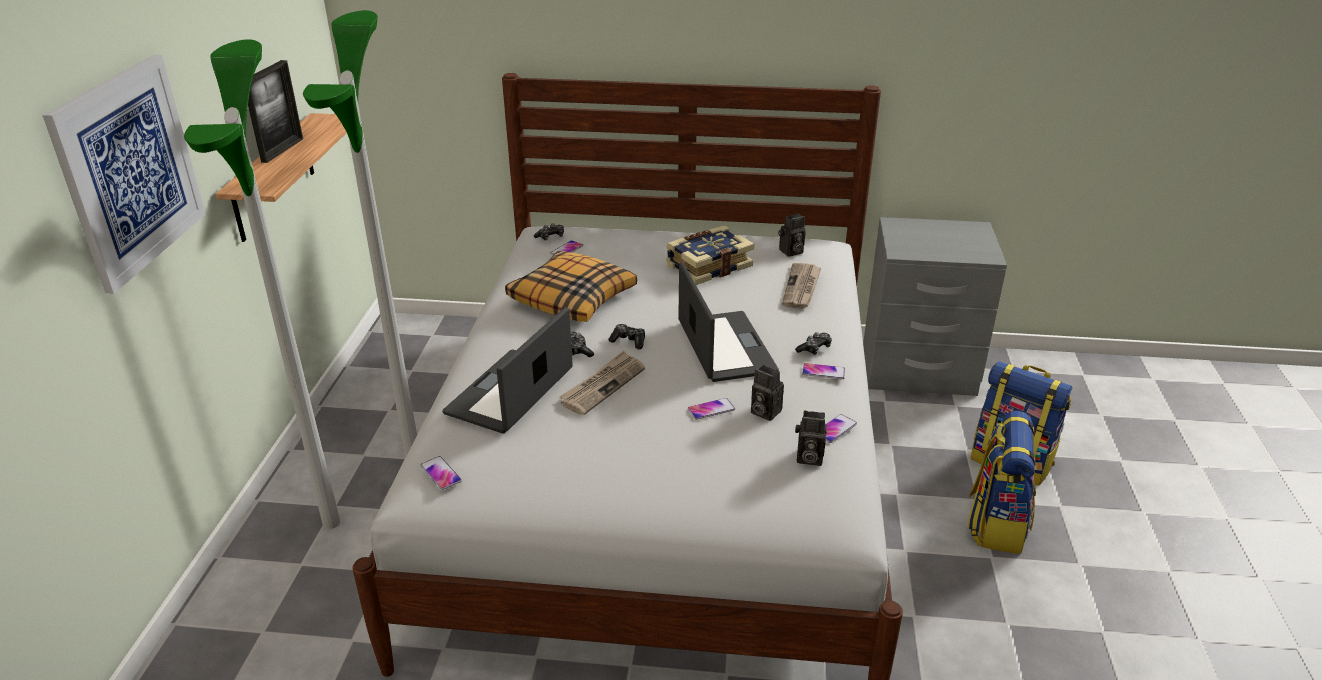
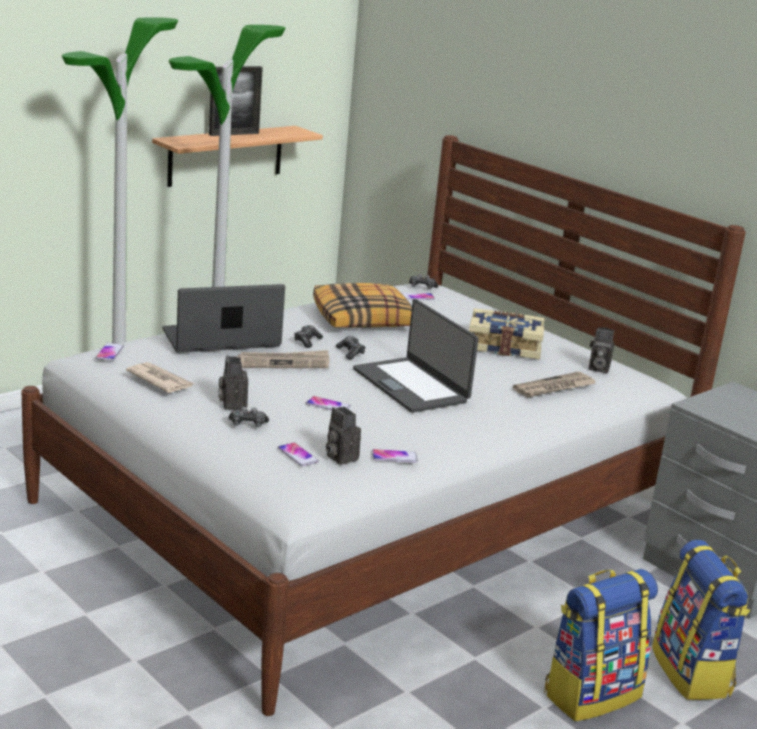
camera: 40 degrees right, 10 degrees down
(130, 170) = (71, 85): picture -> none
(544, 476) = (160, 380): none -> newspaper
(724, 347) = (412, 385): laptop -> laptop turned 120 degrees clockwise
(763, 411) = (362, 424): camera -> camera (232, 403)
(814, 349) = (481, 418): game controller -> game controller (248, 424)
(823, 372) = (457, 430): phone -> phone (297, 455)

